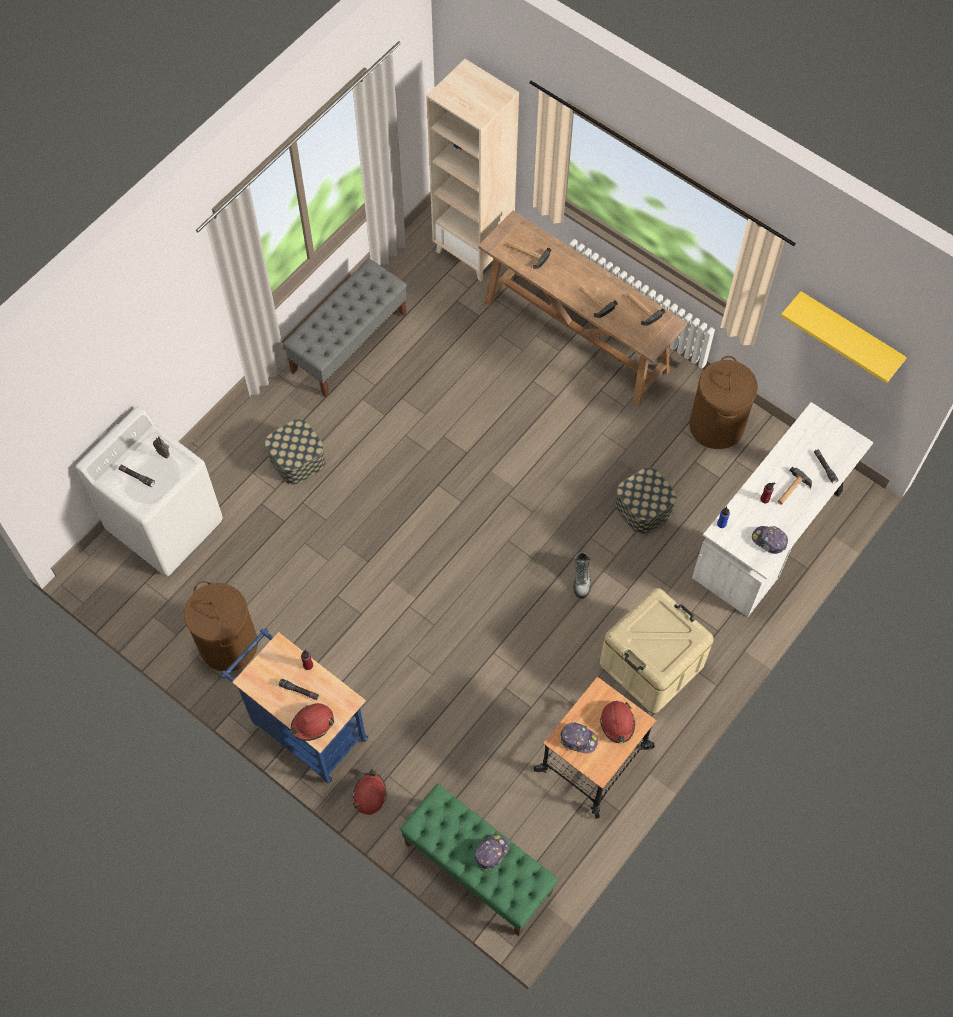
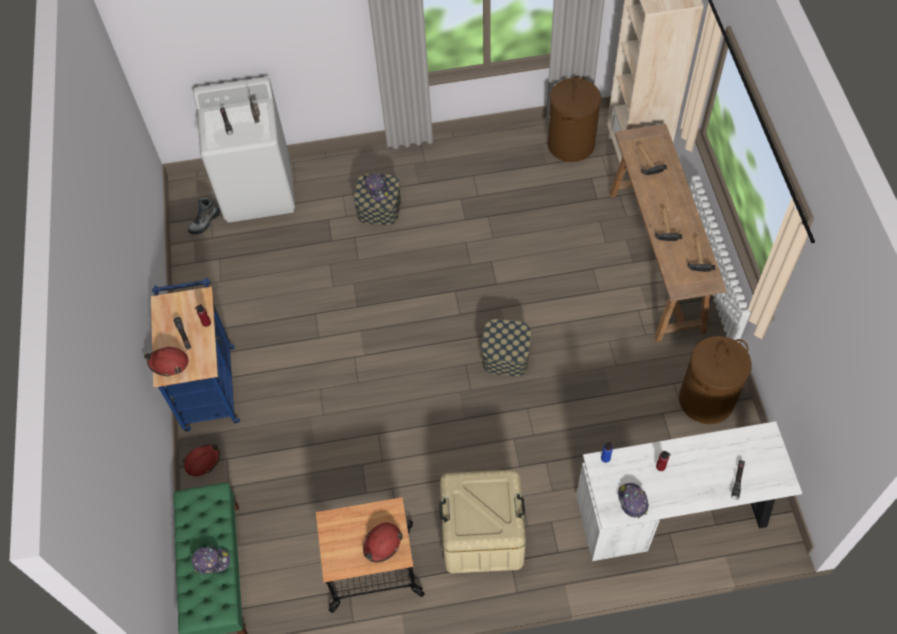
camera: 45 degrees right, 5 degrees down
(228, 644) = (218, 292): brown laundry basket -> brown laundry basket (570, 144)
(349, 342) = (488, 156): grey bench -> none
(578, 739) = (342, 531): cap -> cap (377, 190)
(581, 578) = (492, 431): boot -> boot (205, 222)
(643, 508) = (588, 417): storage box -> storage box (506, 355)
(791, 490) = (690, 476): hammer -> none
(849, 332) = (830, 369): yellow shelf -> none

